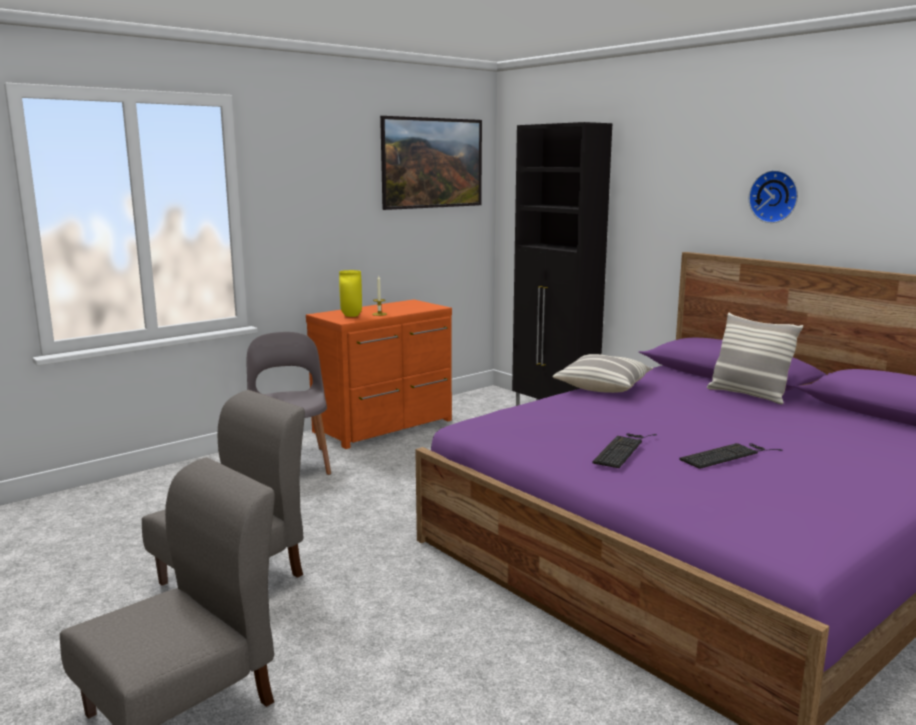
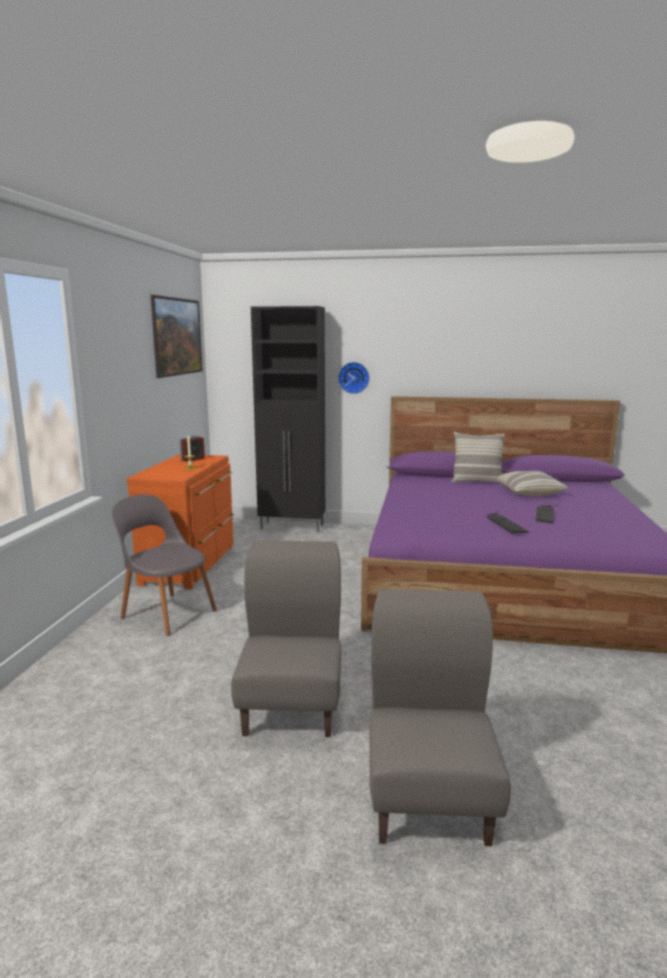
camera: 40 degrees left, 0 degrees up
(352, 316) = (172, 472): yellow vase -> none
(407, 306) = (192, 459): none -> alarm clock
(603, 387) = (402, 492): pillow -> pillow (528, 493)
(775, 196) = (451, 357): wall clock -> wall clock (354, 377)

